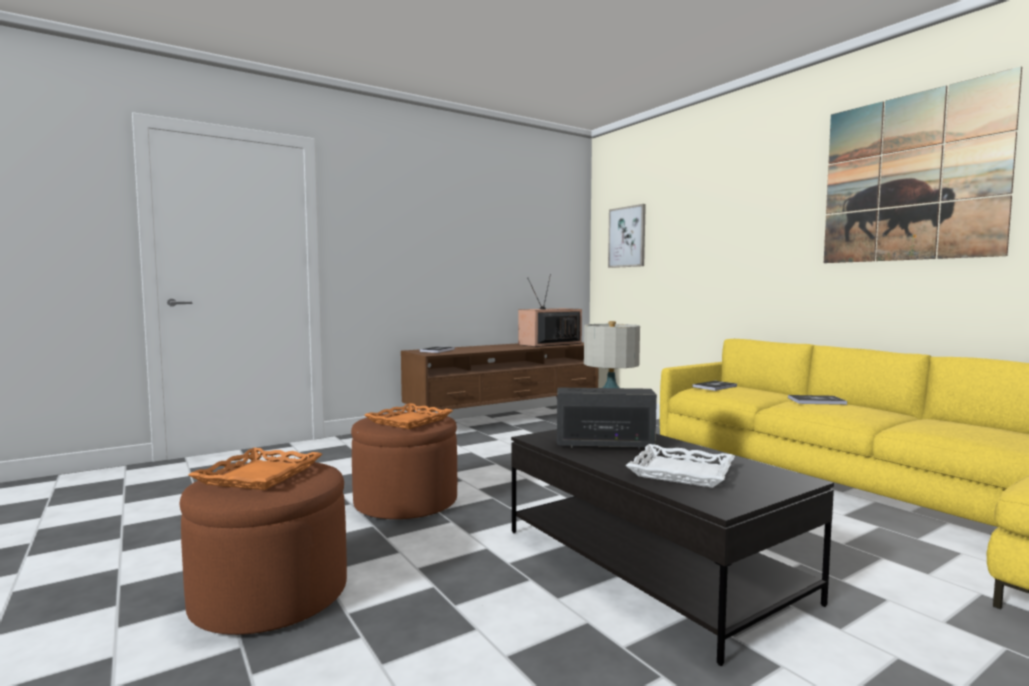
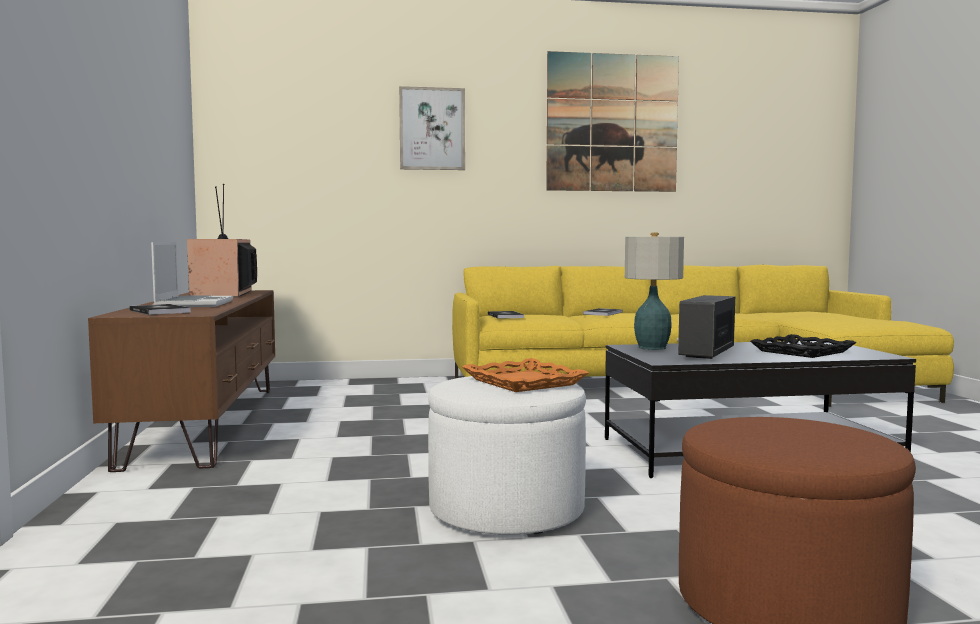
camera: 65 degrees left, 0 degrees up
(259, 475) = (785, 436): orange tray -> none
(406, 502) = (506, 510): brown ottoman -> white ottoman
(482, 348) = (193, 304): none -> laptop
(627, 237) = (276, 140): picture -> picture (432, 129)
(681, 472) = (803, 352): white tray -> black tray

